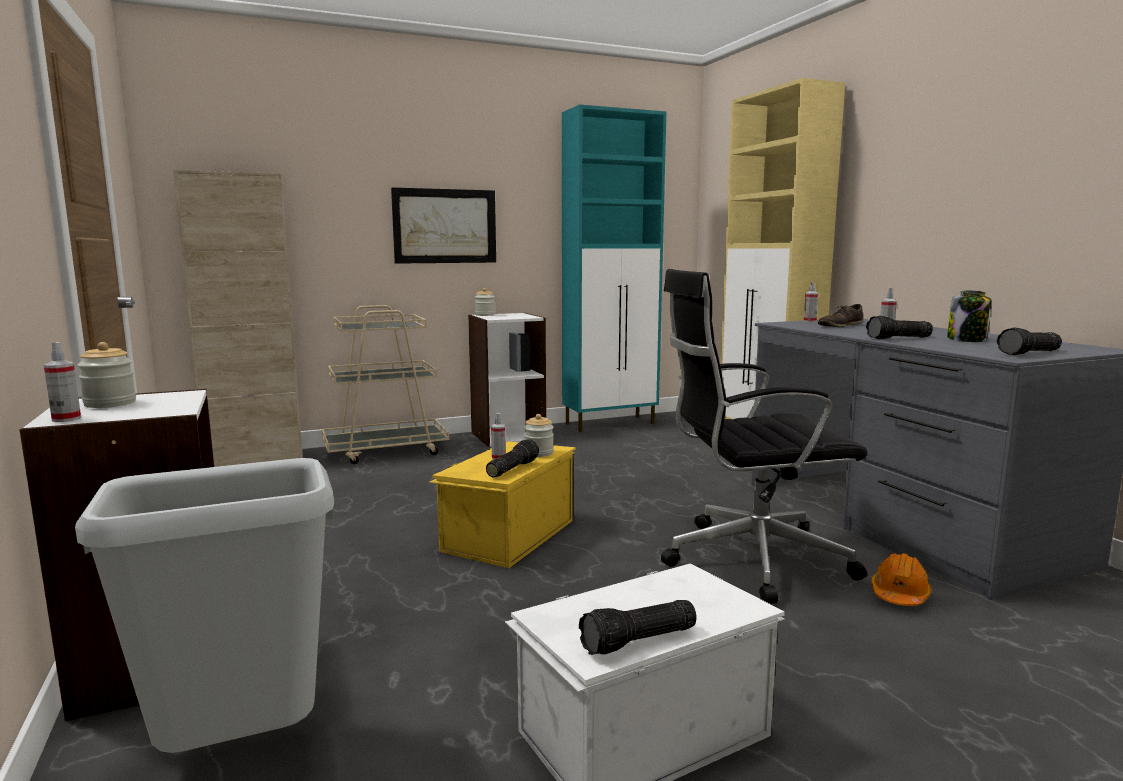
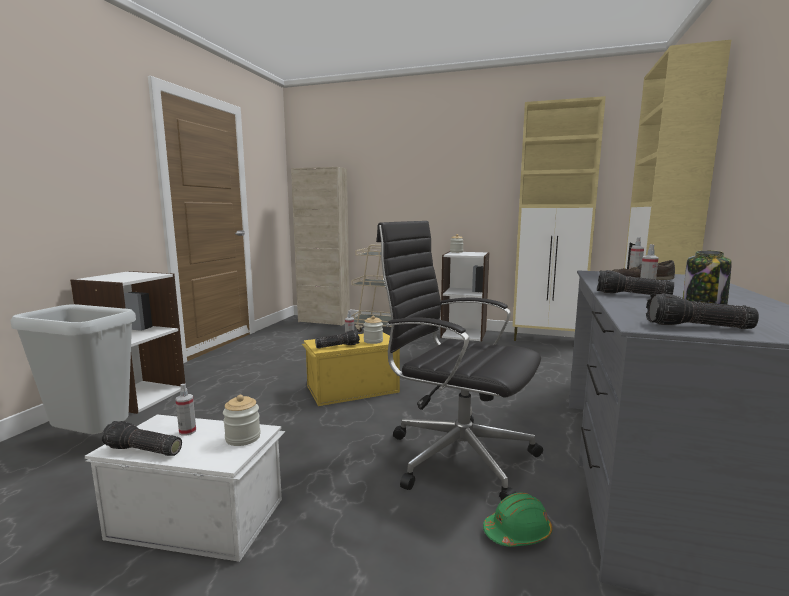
camera: 40 degrees right, 0 degrees up
(66, 419) = (92, 278): spray bottle -> spray bottle (187, 431)
(110, 403) = (126, 274): jar -> jar (243, 438)
(445, 226) = (438, 194): picture -> none
(611, 424) = (547, 340): turquoise cabinet -> beige cabinet
(899, 595) = (517, 532): orange hard hat -> green hard hat

